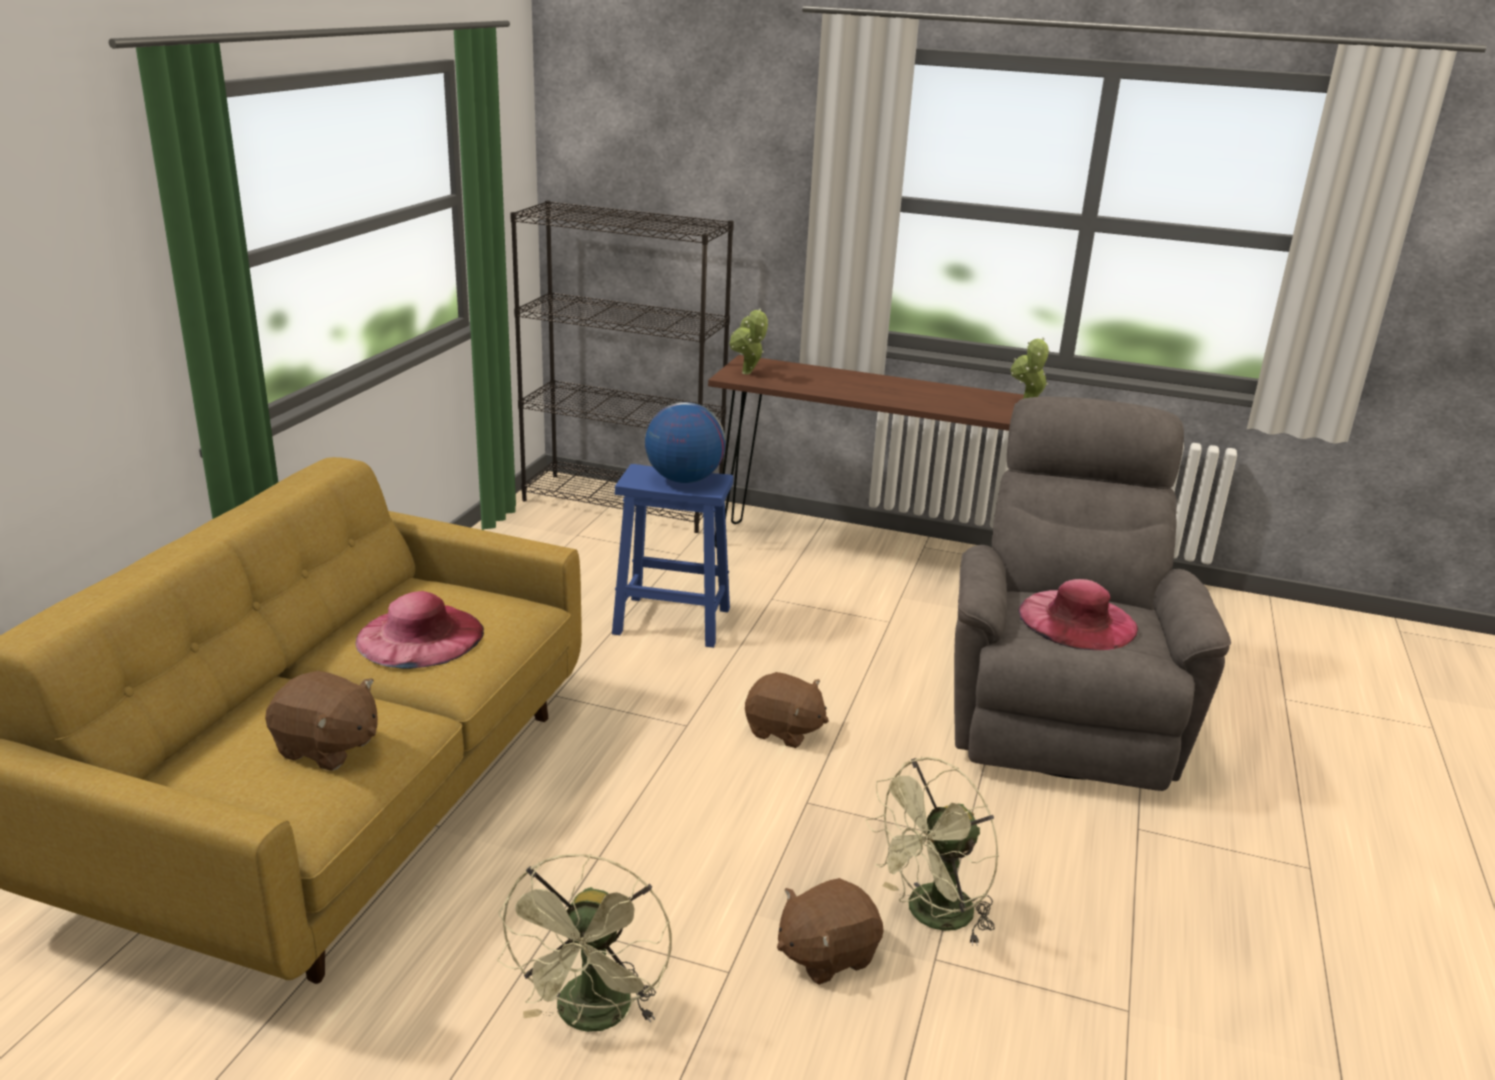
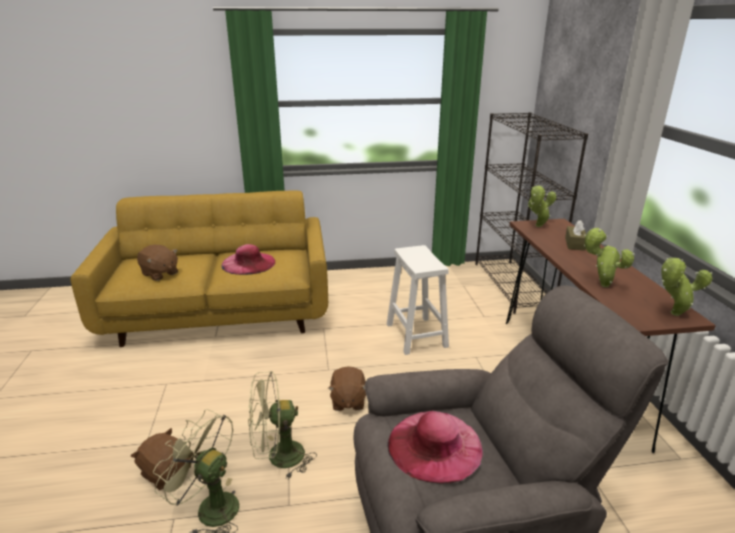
camera: 65 degrees right, 0 degrees up
(327, 748) = (160, 274): brown plush toy -> brown plush toy turned 45 degrees counterclockwise
(592, 1018) = (109, 413): green fan -> green fan (278, 458)
(674, 621) = (417, 336): blue stool -> white stool
(684, 479) = (423, 260): globe -> none
(825, 378) = (574, 244): none -> brown tissue box
(942, 405) = (601, 284): none -> potted plant

